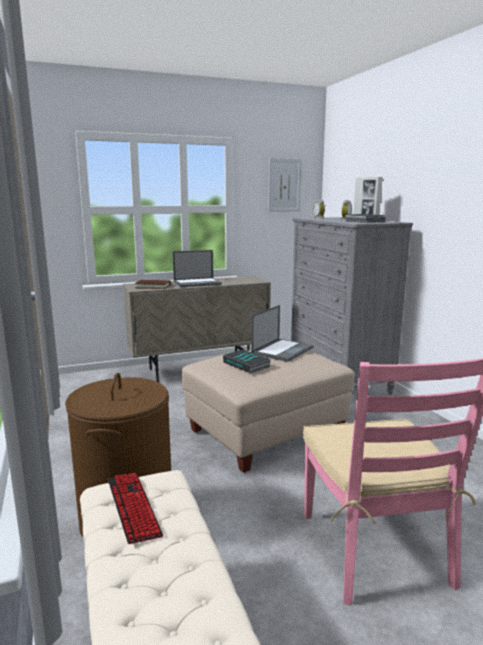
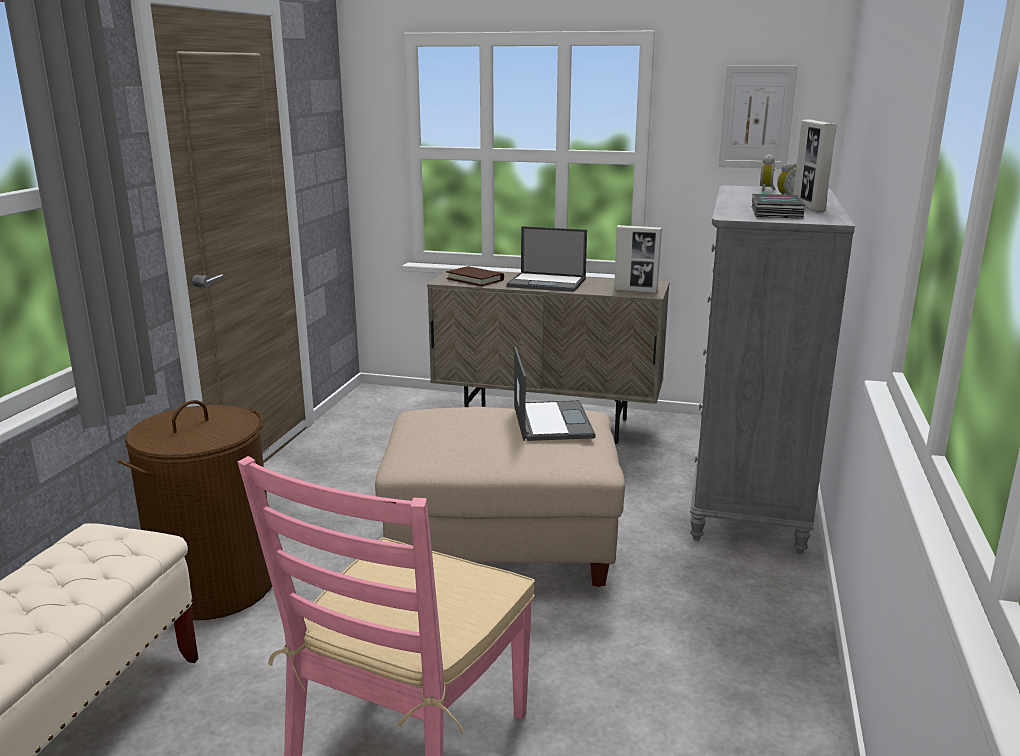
camera: 35 degrees right, 5 degrees up
(133, 507) = (78, 556): keyboard -> none
(247, 364) = (463, 430): book -> none
(250, 281) = (636, 291): none -> picture frame
(282, 350) = (551, 421): laptop -> laptop turned 75 degrees counterclockwise

